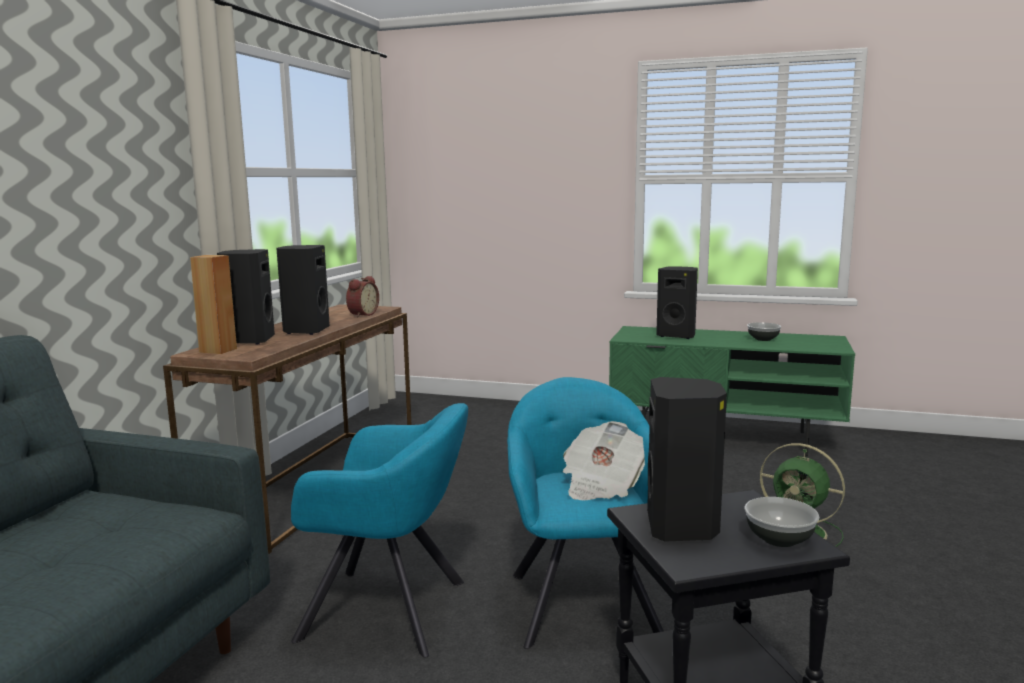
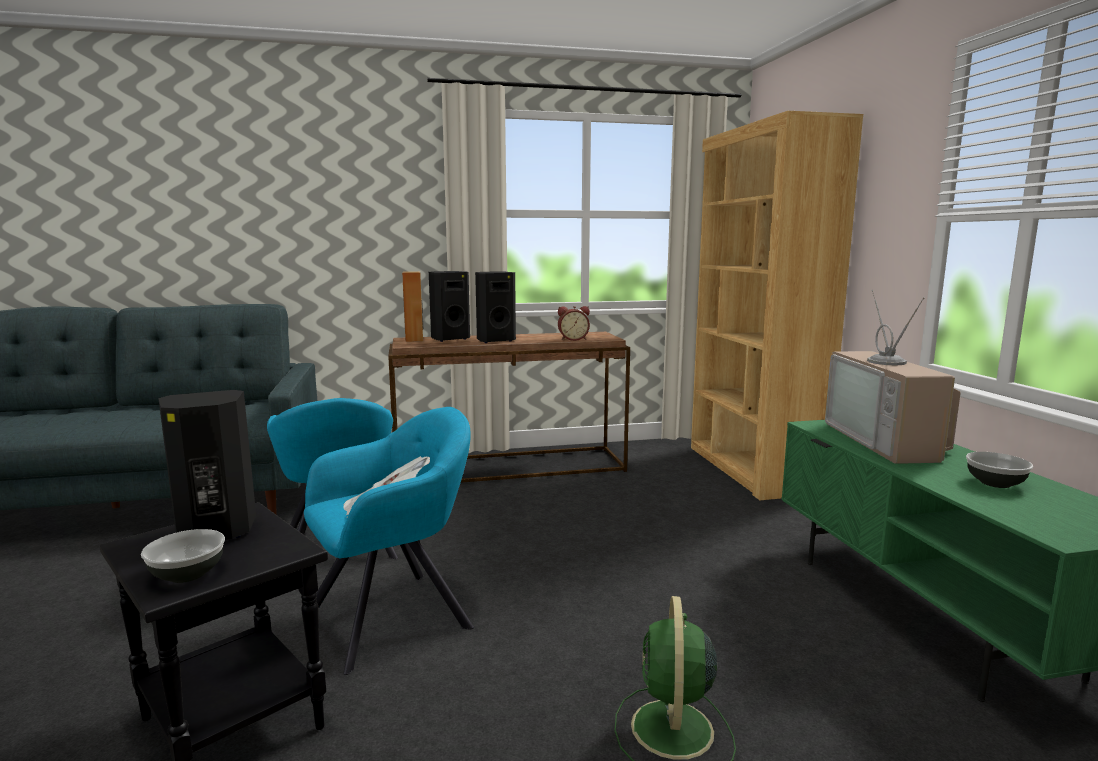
camera: 60 degrees right, 0 degrees up
(477, 407) = (751, 469): none -> brown bookcase
(677, 336) = (888, 441): black speaker -> television

